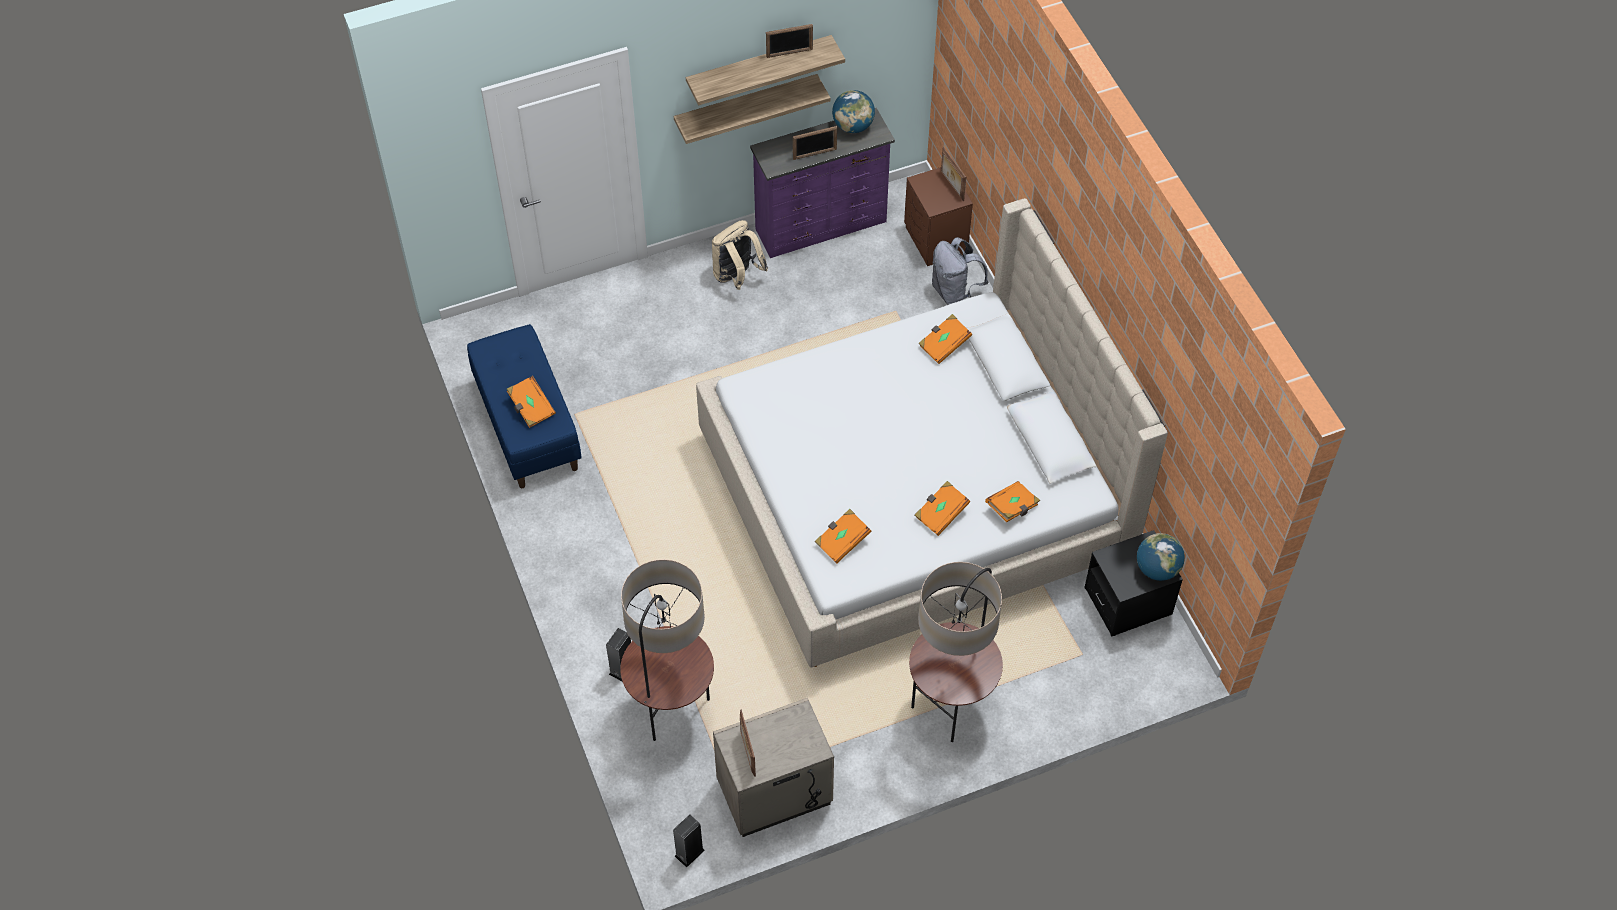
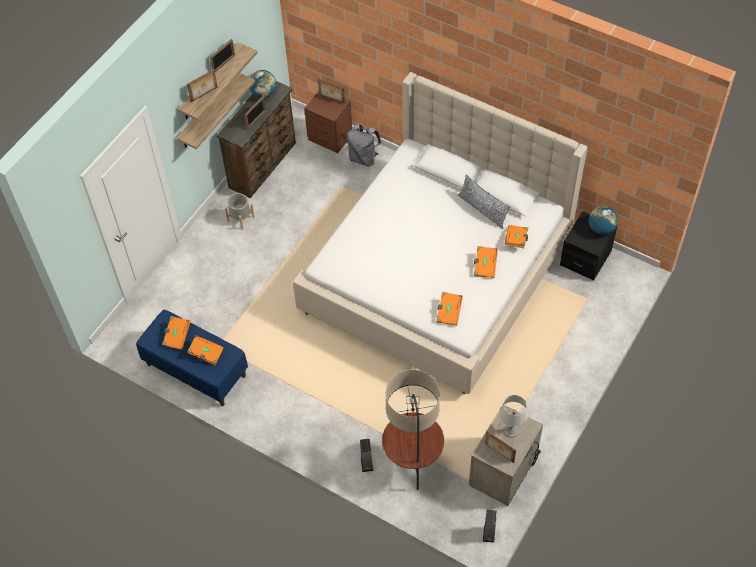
camera: 35 degrees left, 0 degrees up
(731, 78) = (204, 95): none -> picture frame
(736, 276) = (241, 218): beige backpack -> grey planter
(787, 736) = (511, 430): none -> grey table lamp
(822, 226) = (264, 165): purple dresser -> brown dresser
(944, 344) = (407, 180): orange book -> orange book (176, 336)
(950, 706) = (549, 367): floor lamp -> none
(1005, 441) = (482, 209): none -> pillow

